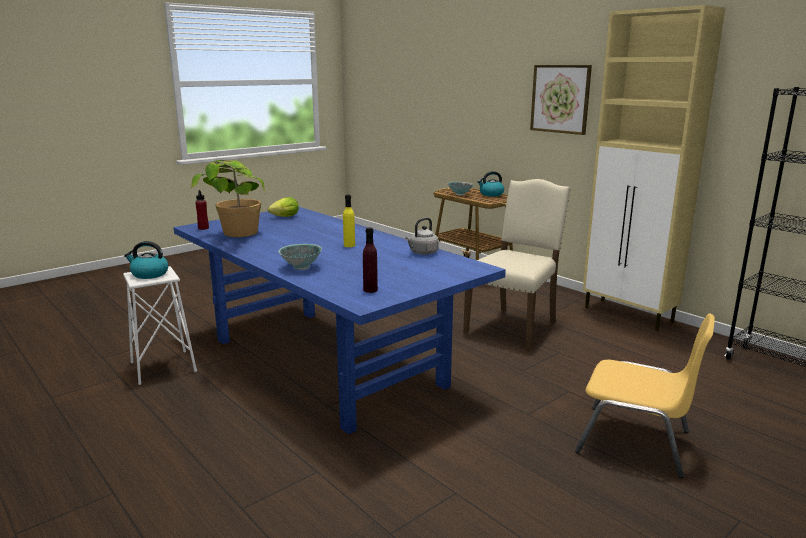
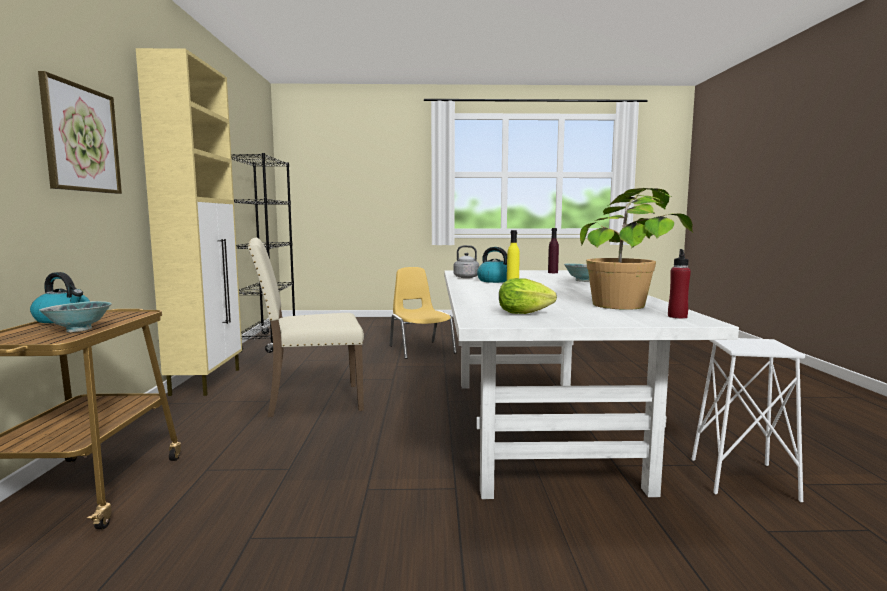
camera: 140 degrees left, 10 degrees down
(149, 274) = (757, 345): kettle -> kettle (495, 281)
(326, 362) = (534, 426): blue dining table -> white dining table

